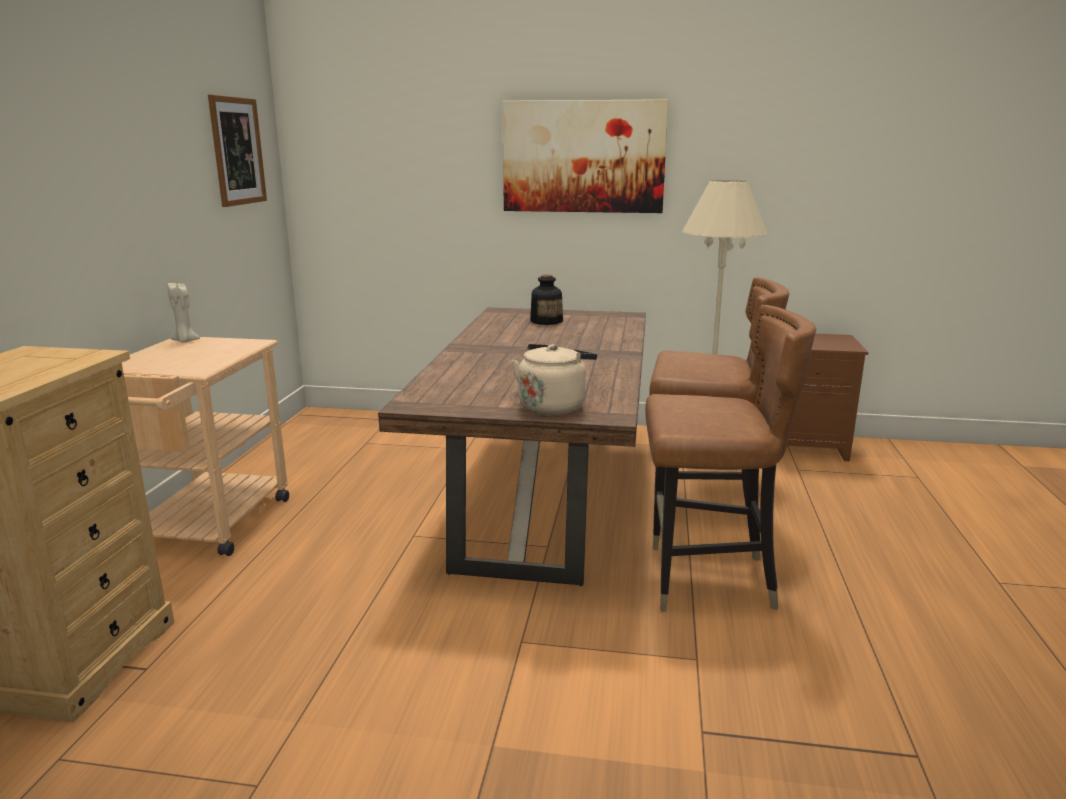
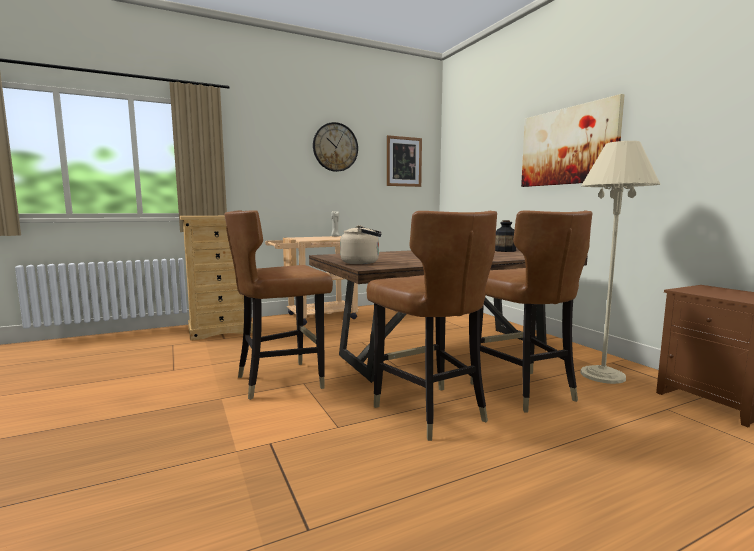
camera: 55 degrees right, 10 degrees down
(134, 127) = (335, 147): none -> wall clock
(485, 659) = (281, 380): none -> brown chair

